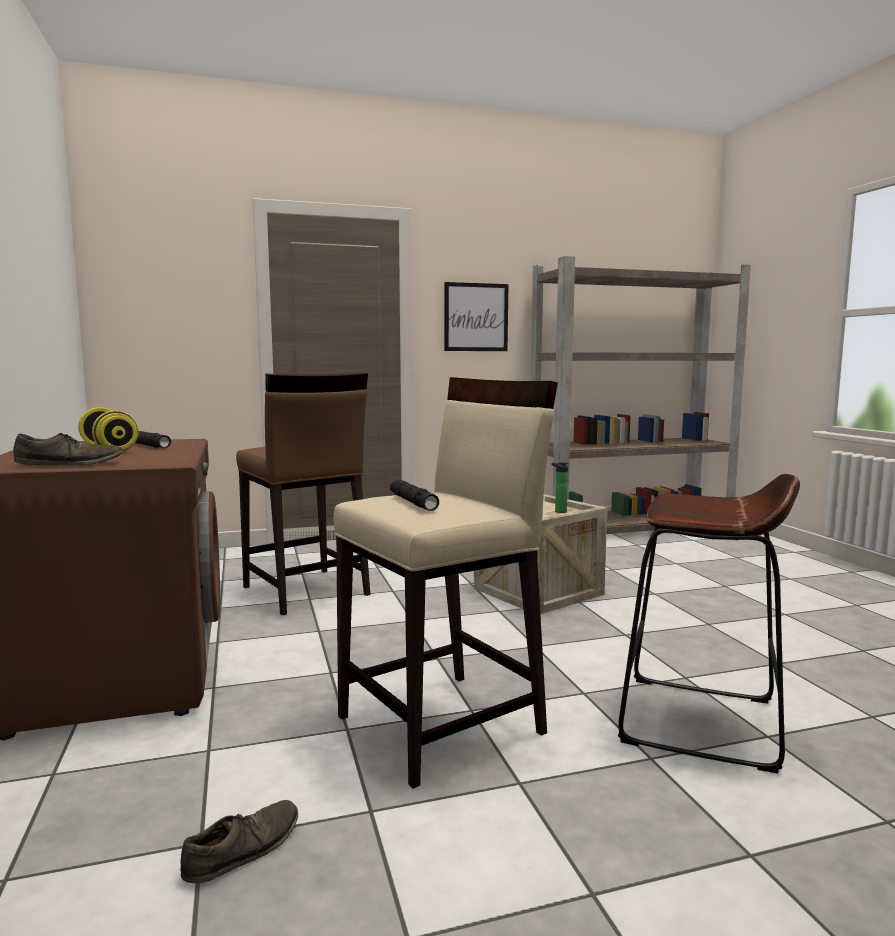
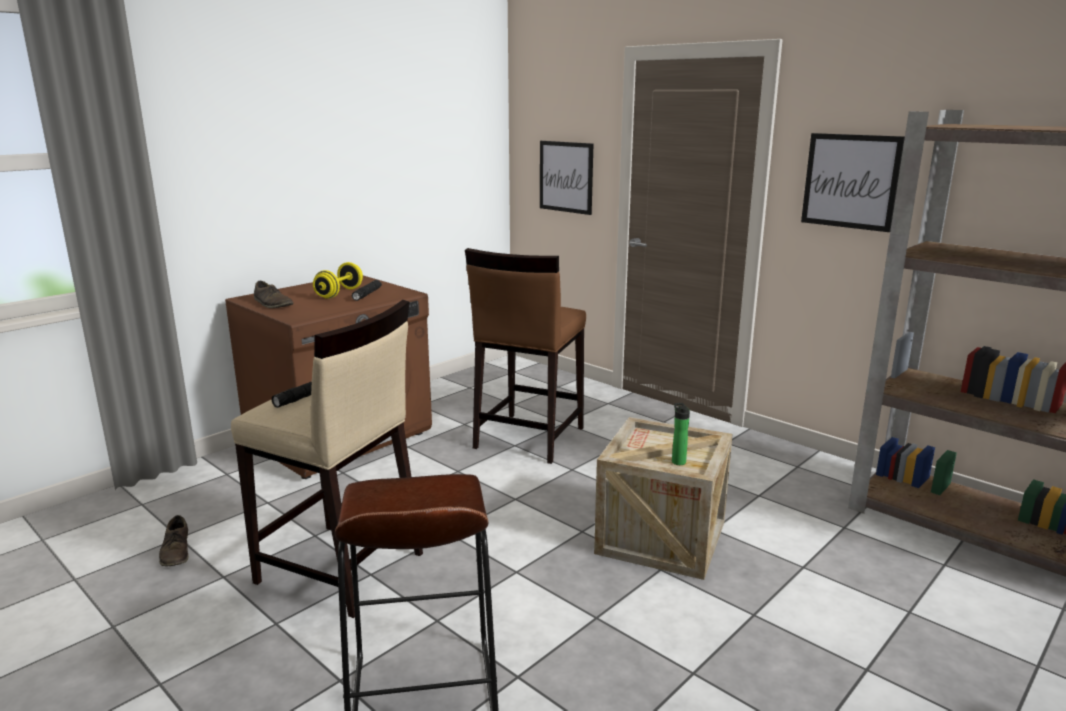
camera: 60 degrees right, 10 degrees up
(181, 330) = (566, 177): none -> picture
(243, 849) = (176, 551): brown shoe -> brown shoe turned 60 degrees clockwise

